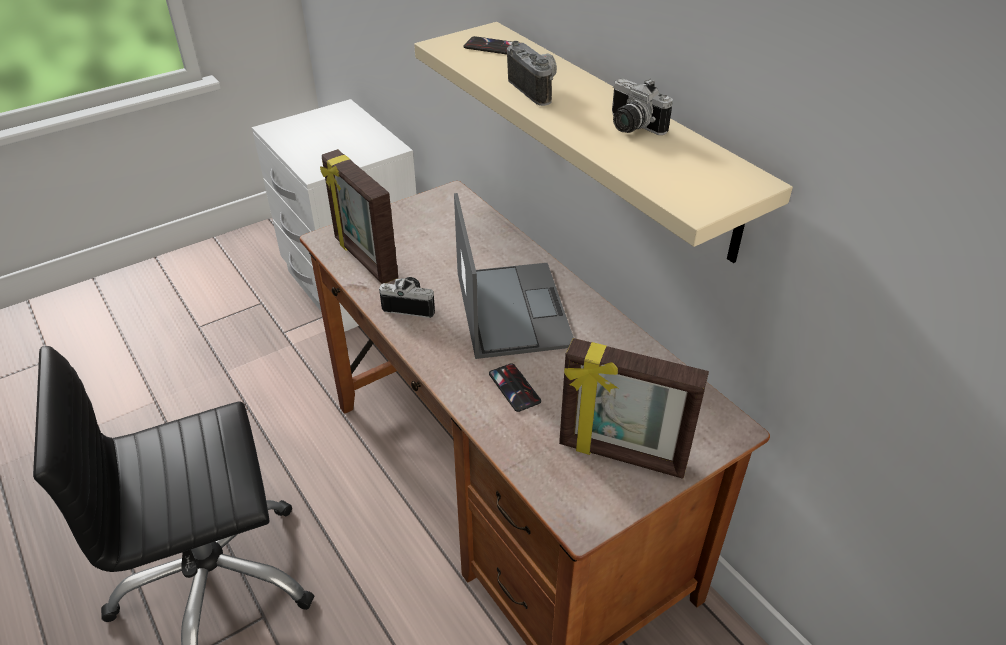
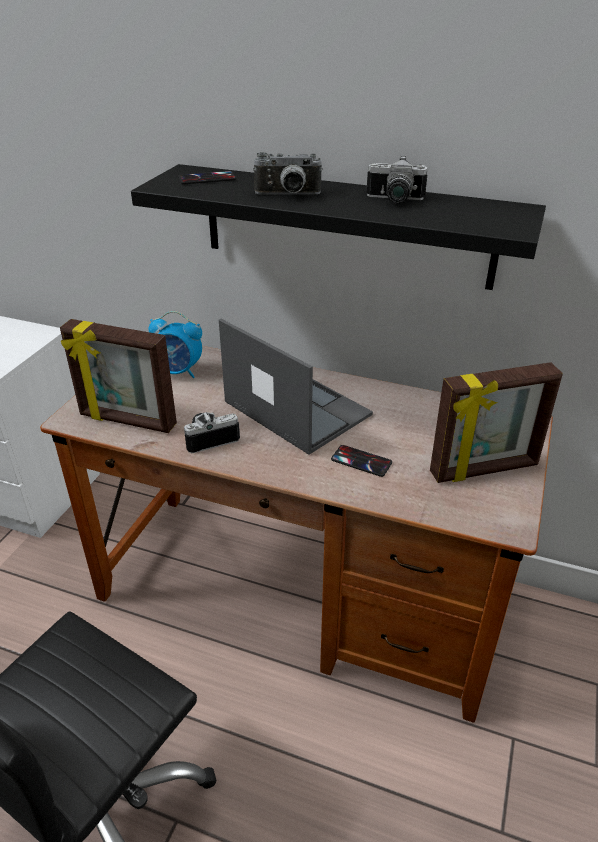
camera: 35 degrees left, 5 degrees down
(448, 229) = (178, 372): none -> alarm clock
(536, 89) = (288, 195): camera -> camera turned 150 degrees clockwise
(615, 136) = (345, 226): beige shelf -> black shelf

